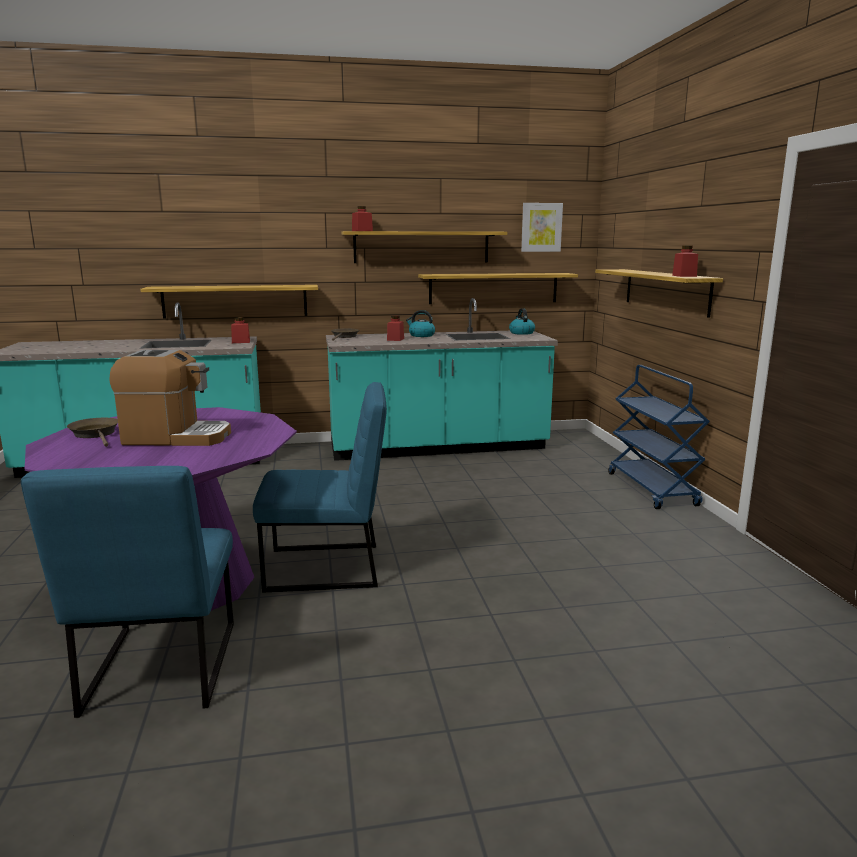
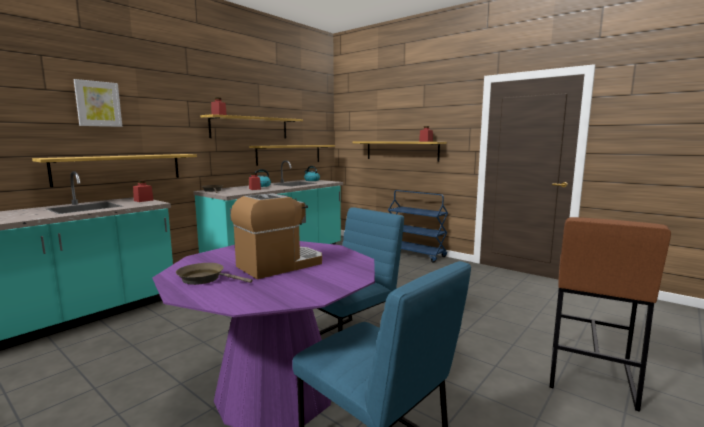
camera: 40 degrees left, 5 degrees down
(529, 752) = (590, 377): none -> brown stool
(541, 227) = (310, 118): picture -> picture (98, 104)

